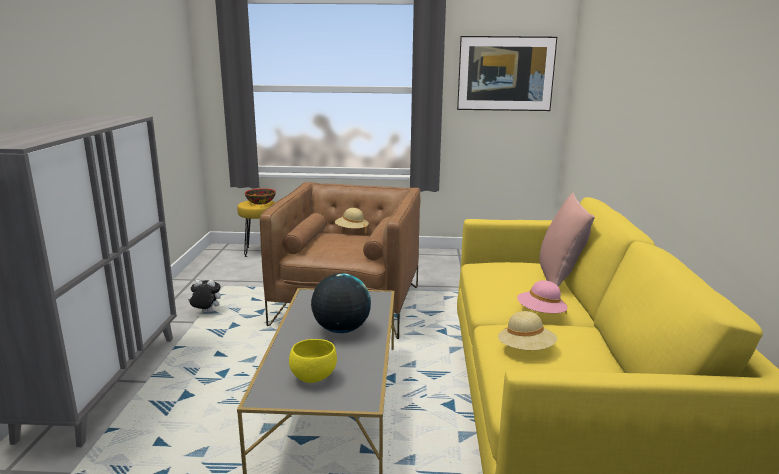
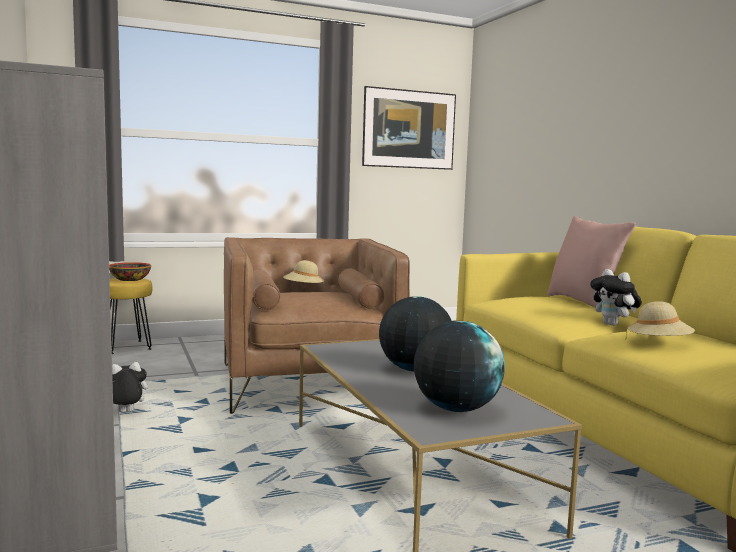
camera: 25 degrees left, 10 degrees down
(313, 377) = (456, 409): yellow bowl -> globe
(540, 314) = (613, 325): pink hat -> plush toy

